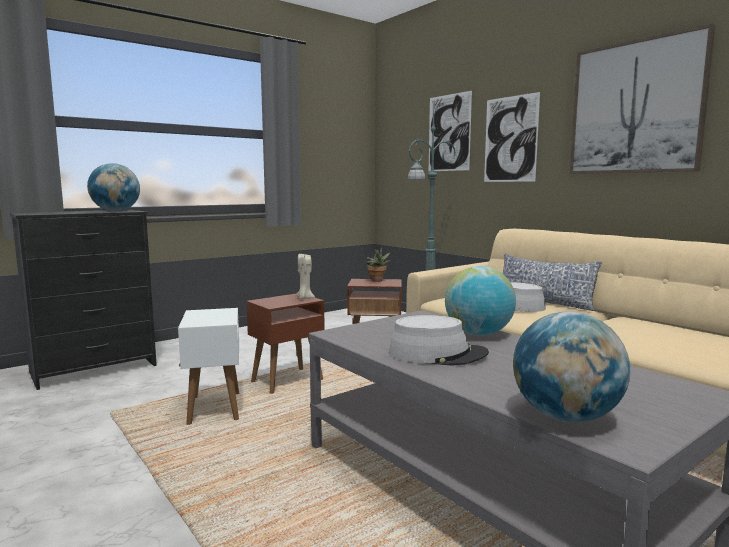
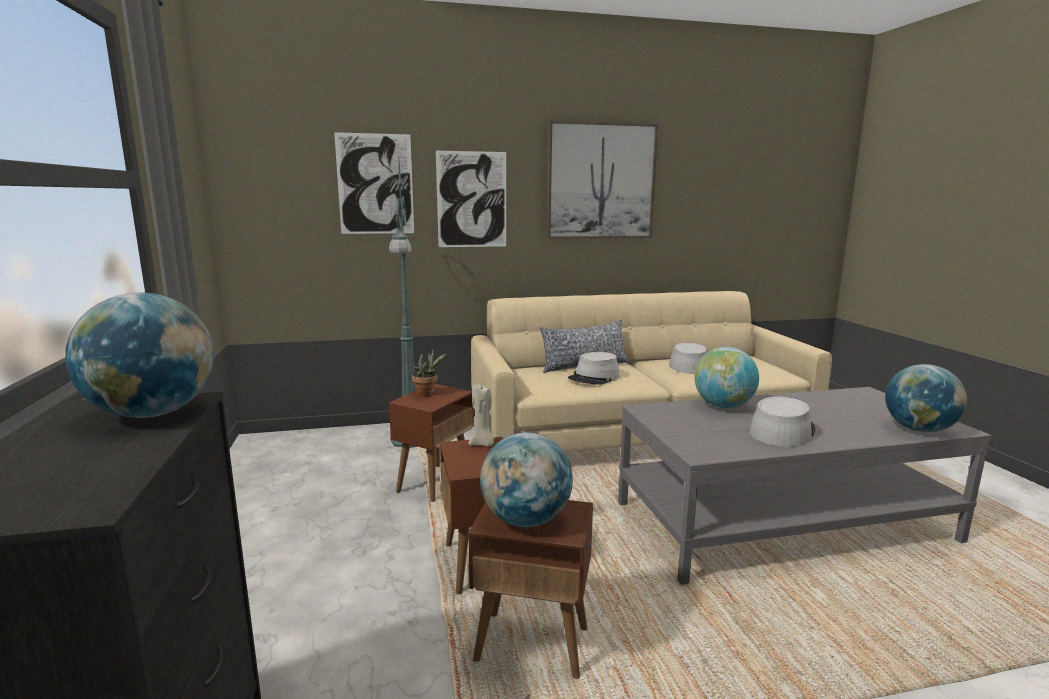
camera: 65 degrees left, 5 degrees up
(203, 316) = (525, 520): none -> globe
(214, 409) = (533, 644): white side table -> brown side table
(644, 328) = (688, 365): none -> grey hat

